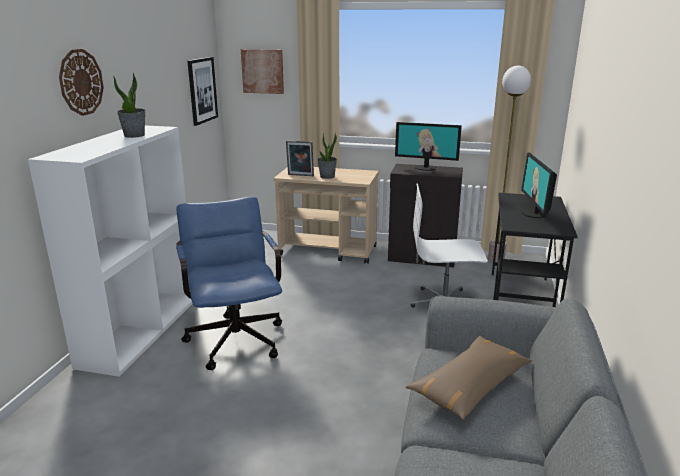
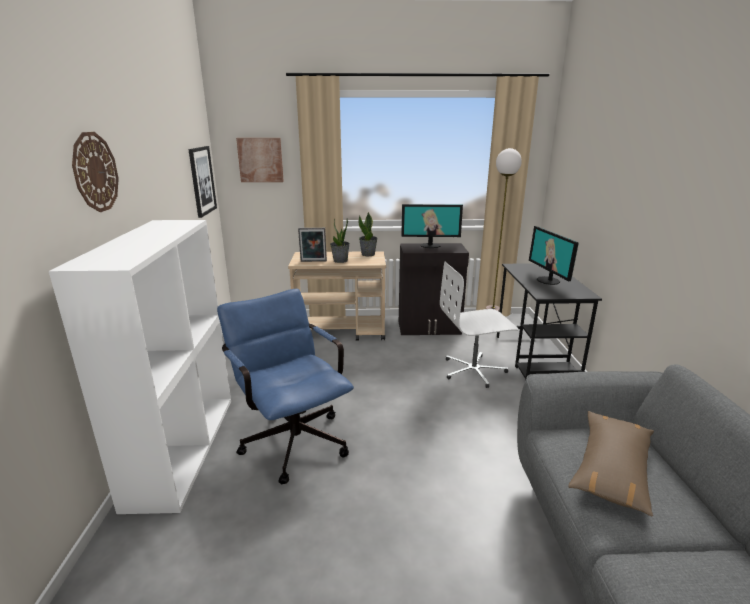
camera: 15 degrees left, 0 degrees up
(134, 135) = (165, 232): potted plant -> potted plant (368, 254)

